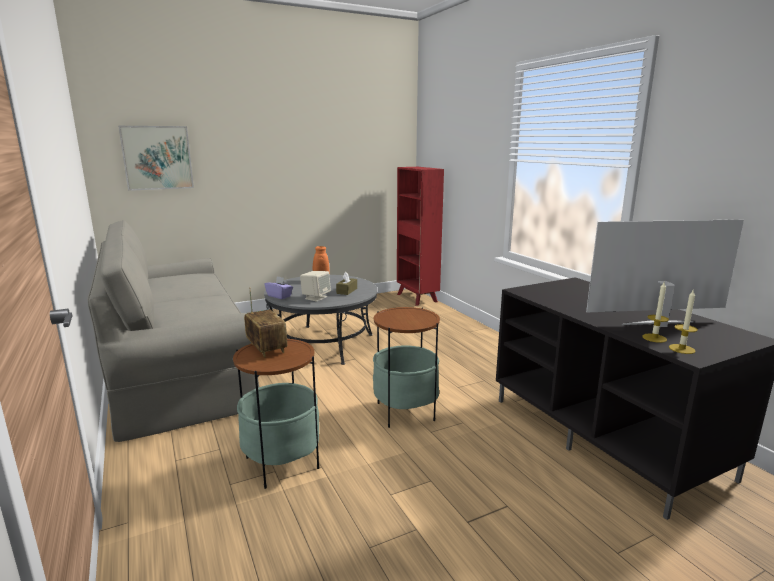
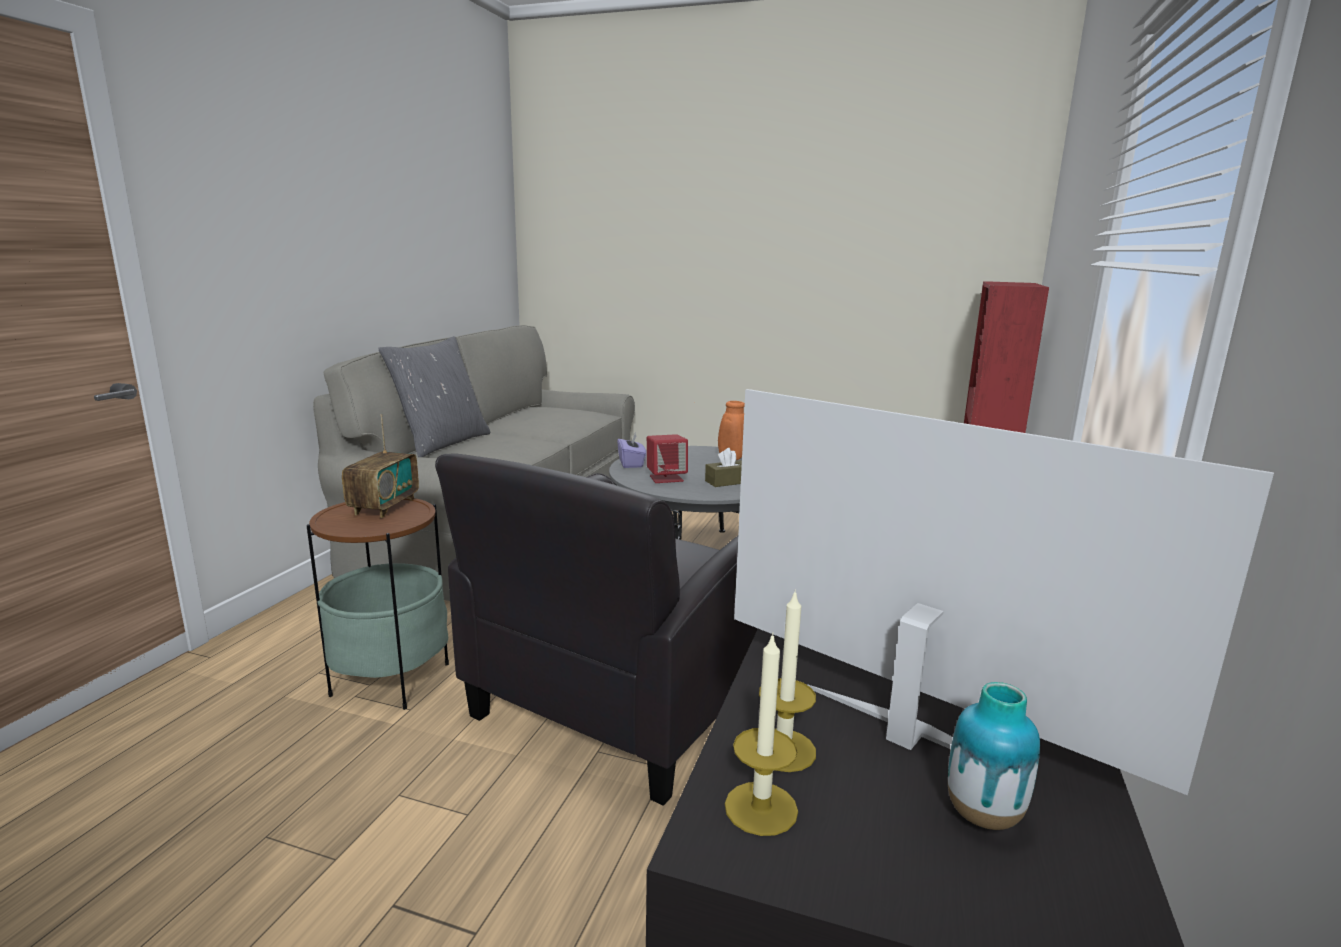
camera: 45 degrees right, 0 degrees up
(157, 158) = (595, 248): picture -> none
(160, 314) = (442, 443): none -> grey pillow
(316, 297) = (666, 478): beige speaker -> red speaker
(405, 411) = (622, 702): side table -> black armchair
(702, 331) = (983, 815): none -> vase

